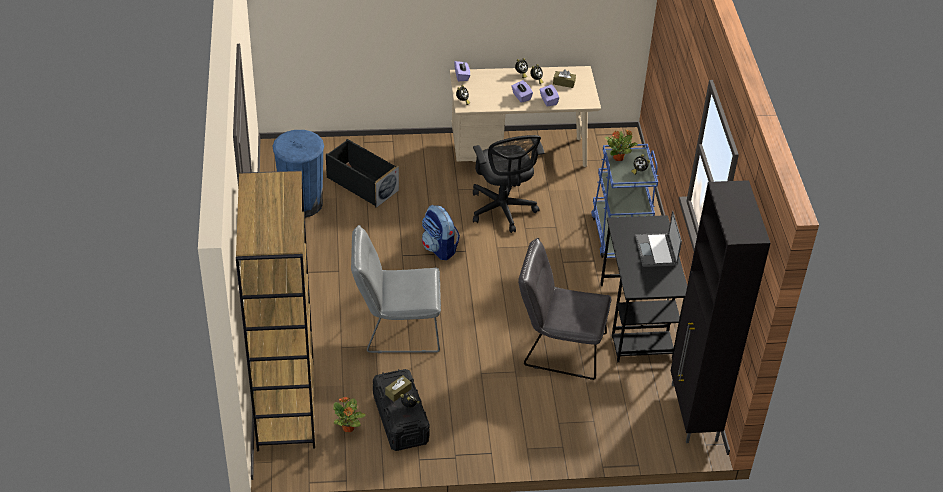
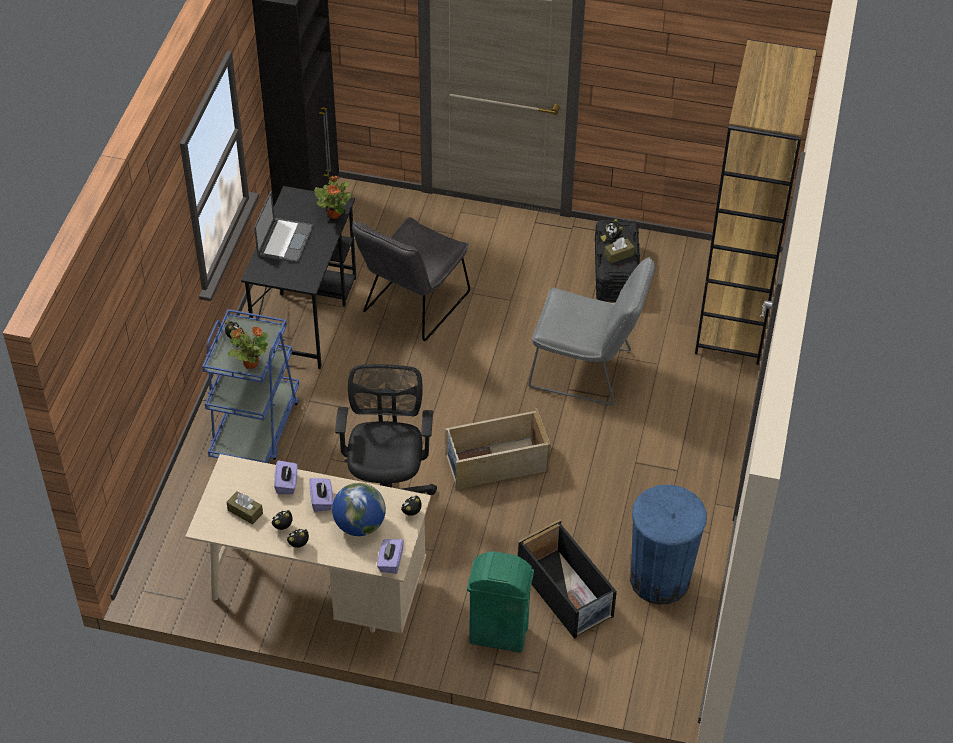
camera: 160 degrees left, 5 degrees up
(348, 428) = (674, 276): potted plant -> potted plant (334, 214)
(396, 155) = (498, 634): none -> green trash can
(439, 248) = (495, 463): backpack -> beige storage box
(490, 89) = (359, 525): none -> globe
(558, 348) = (412, 306): grey chair -> grey chair turned 90 degrees clockwise

